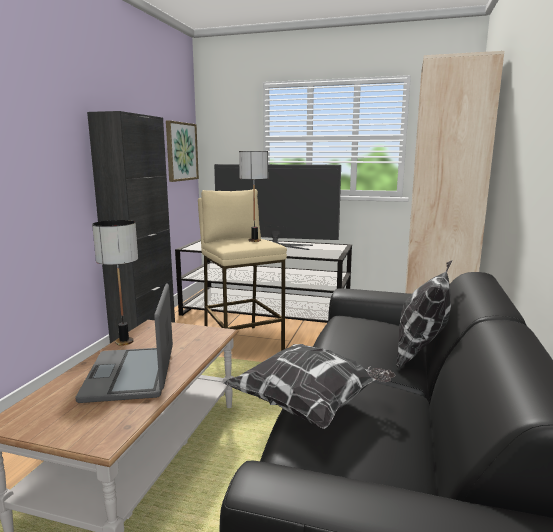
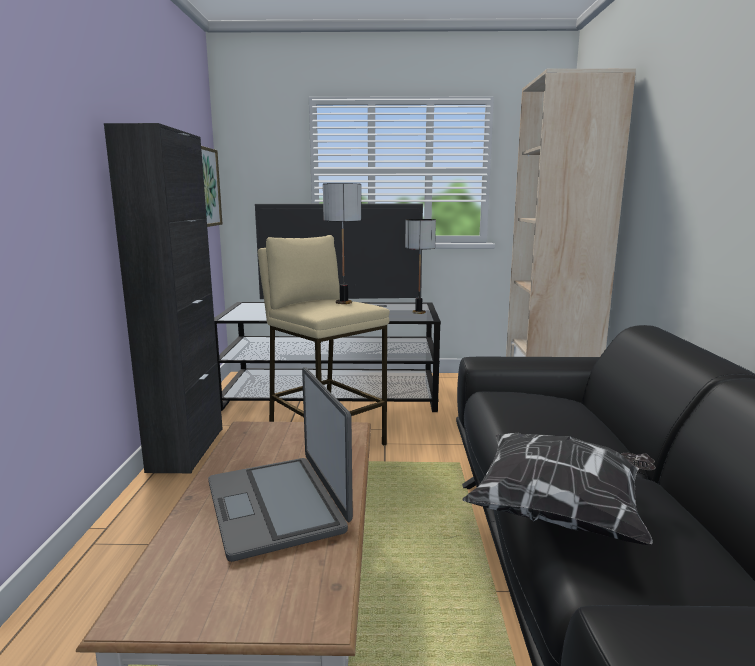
camera: 15 degrees left, 0 degrees up
(125, 341) = (227, 457): table lamp -> table lamp (419, 312)
(421, 353) = (611, 427): pillow -> none

